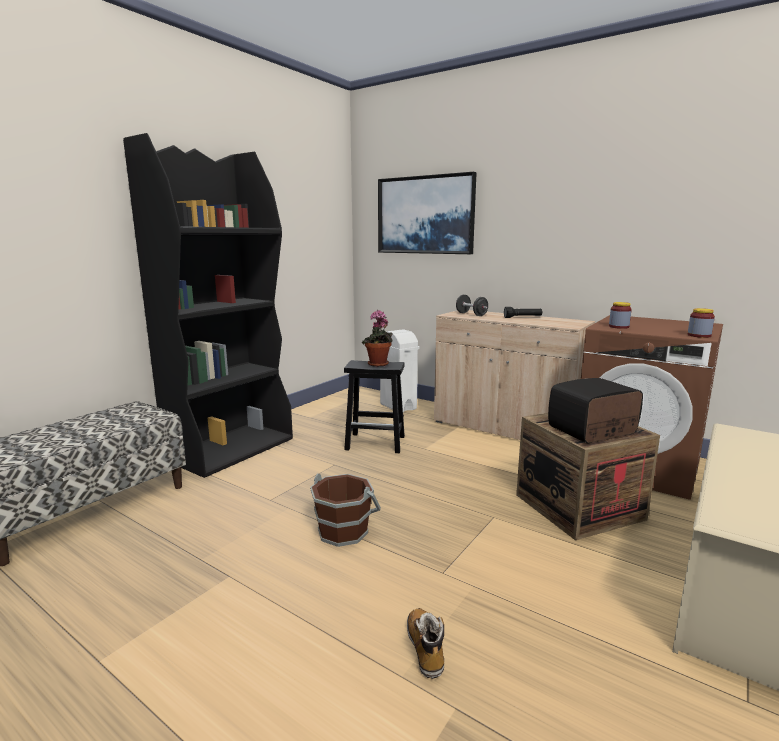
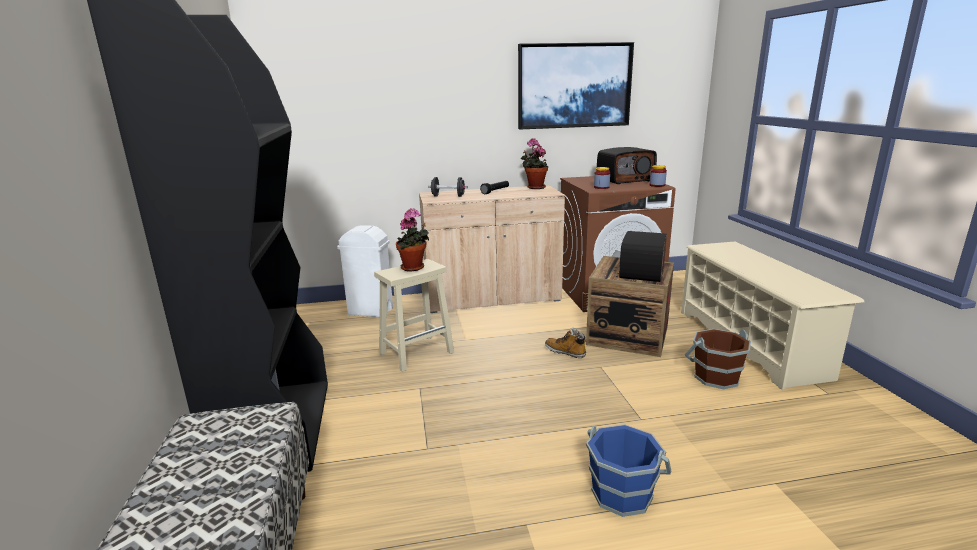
camera: 45 degrees left, 5 degrees up
(316, 606) = (622, 493): none -> blue bucket
(343, 531) = (534, 434): brown bucket -> brown bucket (715, 377)
(376, 443) = (417, 352): black stool -> beige stool
(425, 215) = (359, 92): picture -> picture (574, 86)
(425, 648) = (713, 467): boot -> boot (565, 352)
(571, 320) = (534, 187): none -> potted plant
(678, 326) = (625, 180): none -> radio

